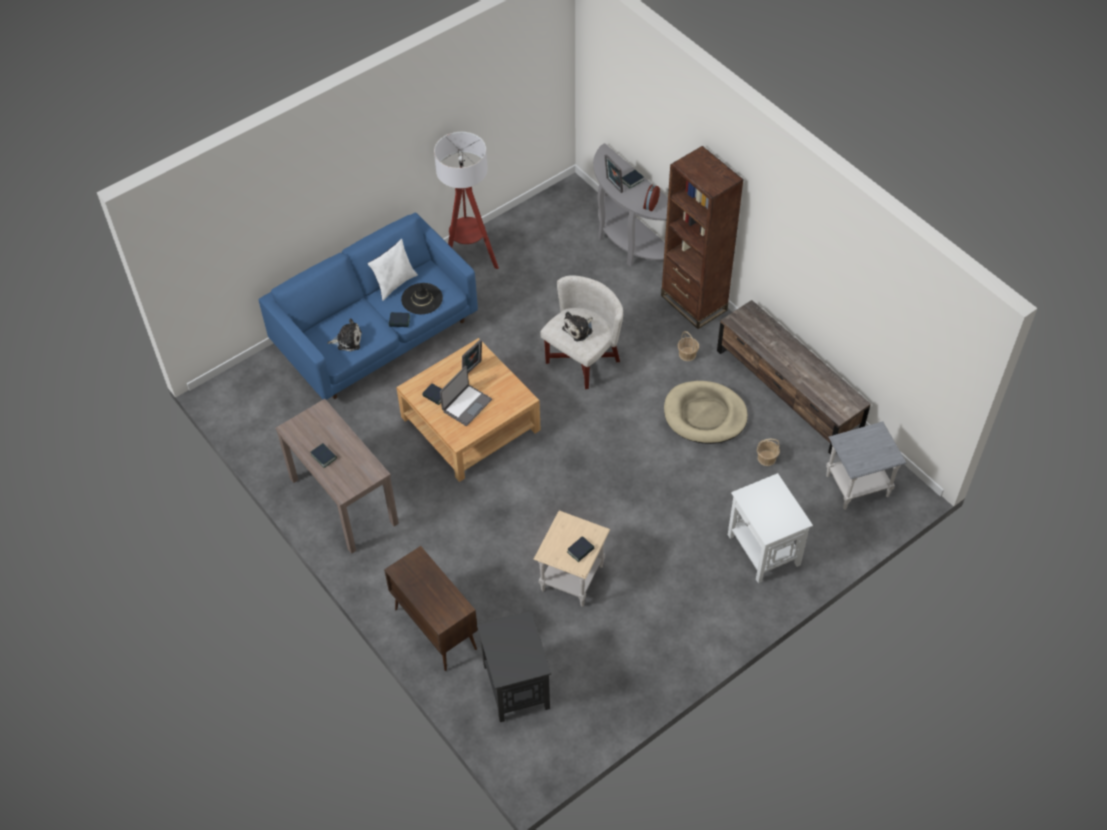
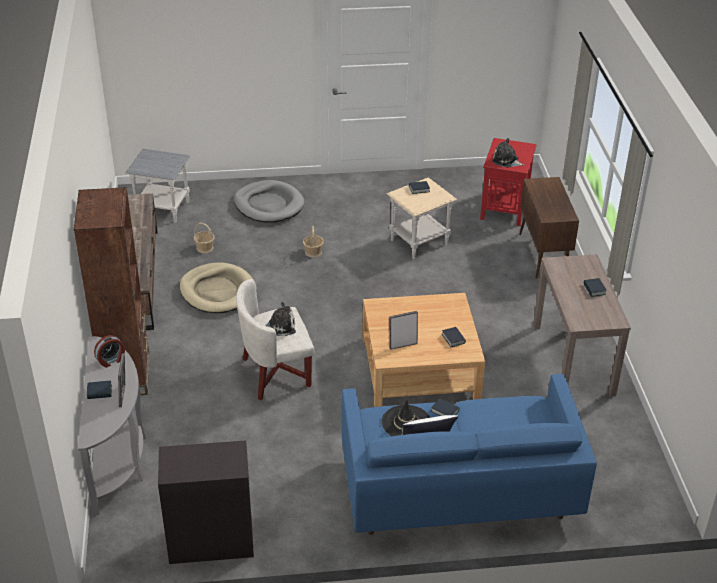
camera: 150 degrees left, 15 degrees down
(347, 340) = (510, 416): plush toy -> plush toy (506, 161)
(466, 405) = (430, 320): laptop -> none
(469, 260) = (299, 523): floor lamp -> none
(516, 685) = (504, 209): black side table -> red side table
(517, 223) = (210, 541): none -> black cabinet
(687, 354) = (181, 337): basket -> basket (313, 252)
(764, 550) = (269, 205): white side table -> grey dog bed

